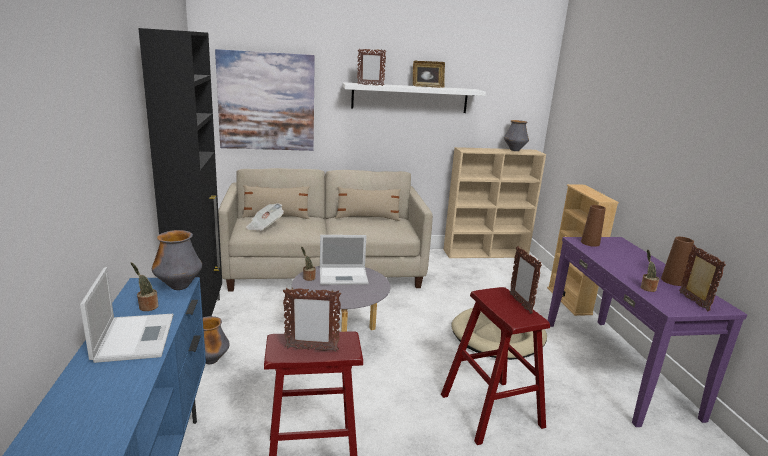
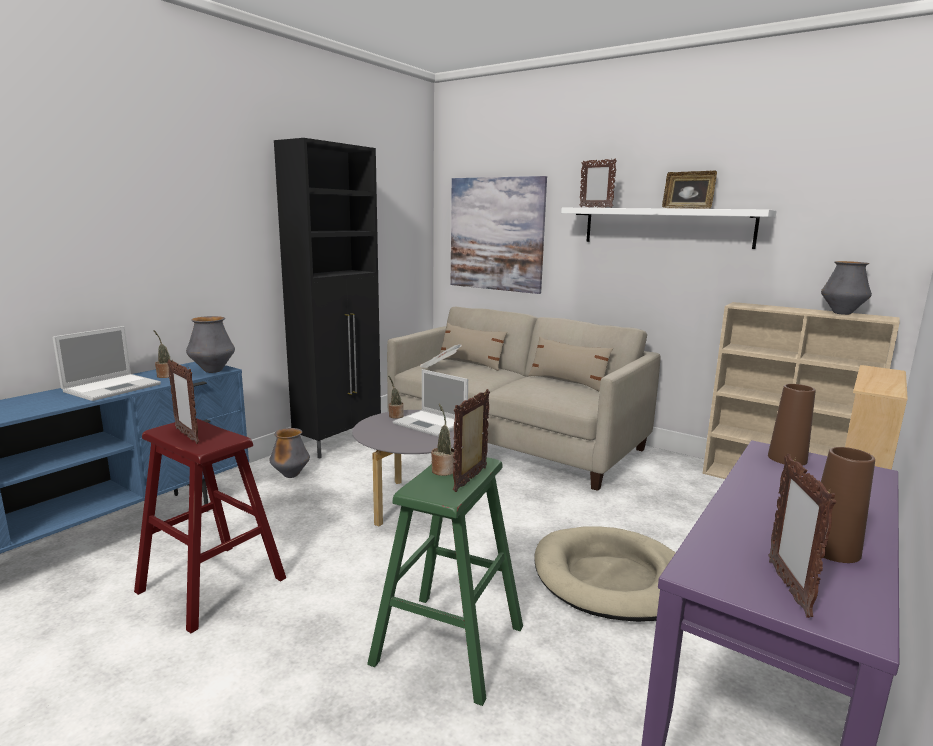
camera: 45 degrees right, 5 degrees down
(491, 410) = (448, 645): red stool -> green stool
(646, 288) = (731, 535): potted plant -> potted plant (443, 470)
(693, 302) = (788, 587): picture frame -> picture frame turned 150 degrees clockwise

